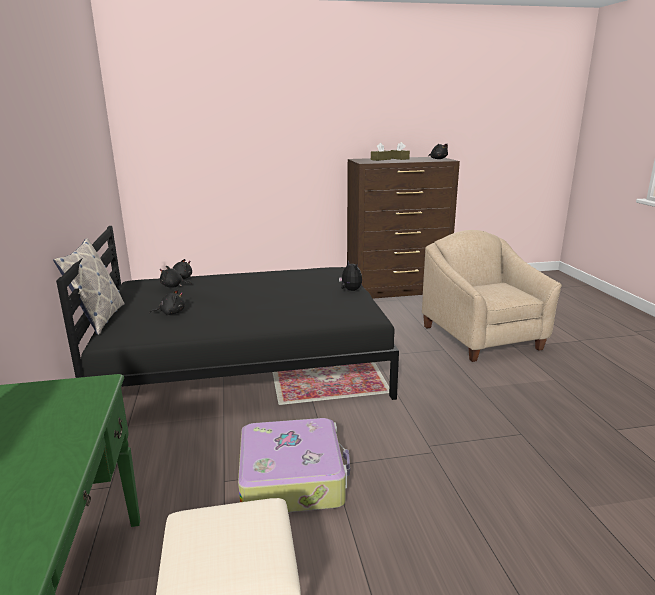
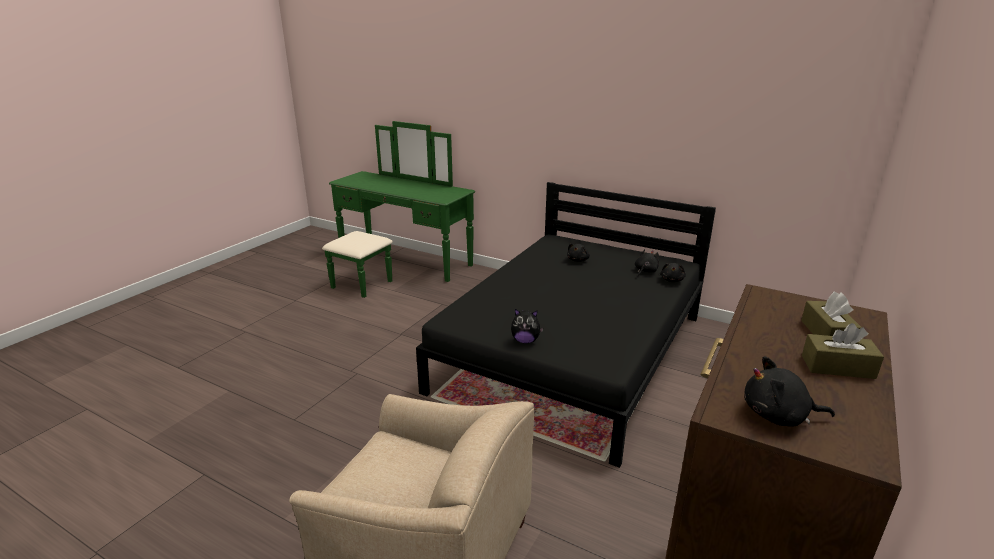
camera: 130 degrees right, 5 degrees up
(99, 319) = (597, 241): pillow -> none
(293, 478) = (412, 320): suitcase -> none

